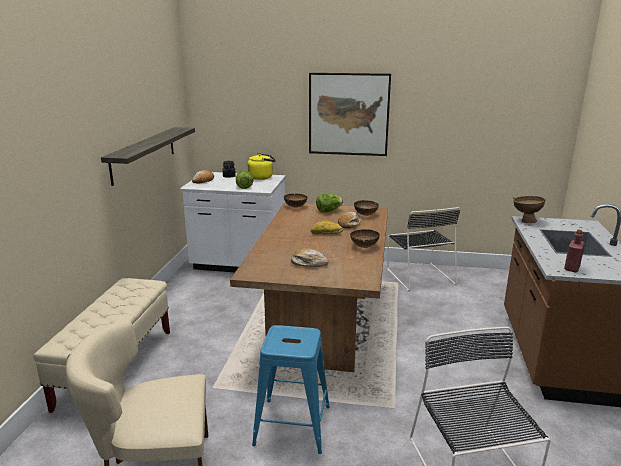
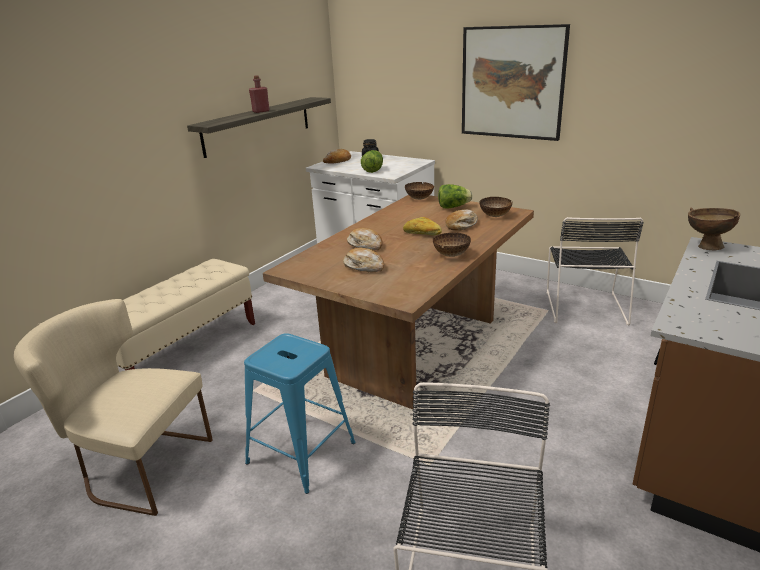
camera: 25 degrees right, 5 degrees up
(262, 177) = (405, 161): yellow kettle -> none
(292, 247) = (365, 245): none -> bread
(572, 268) = (707, 326): red bottle -> red bottle (261, 111)

